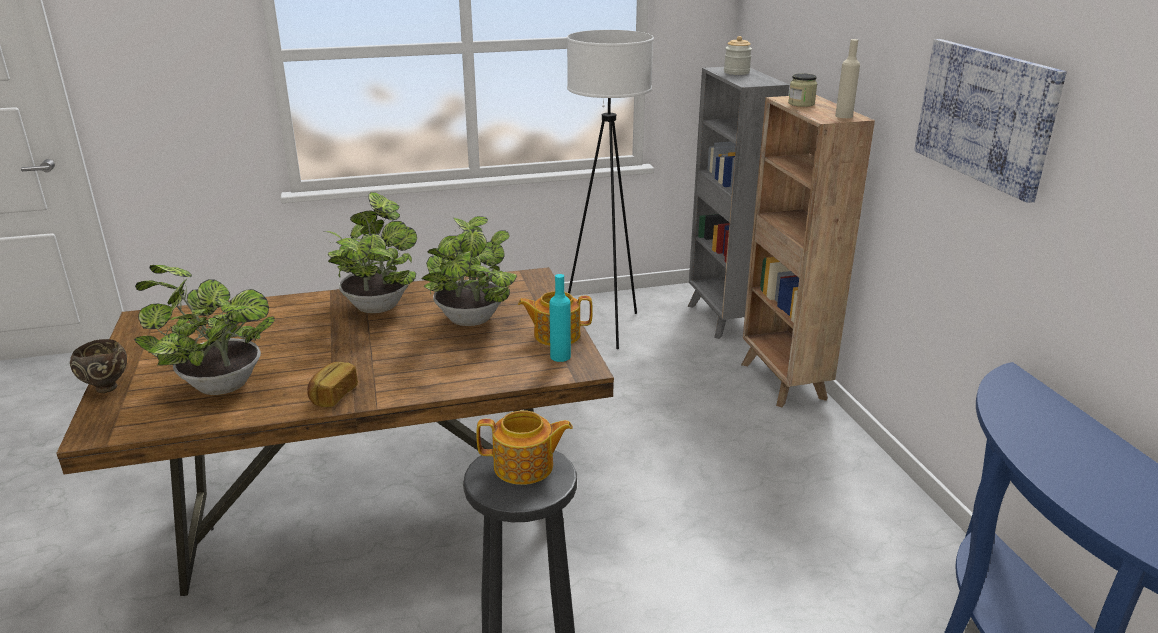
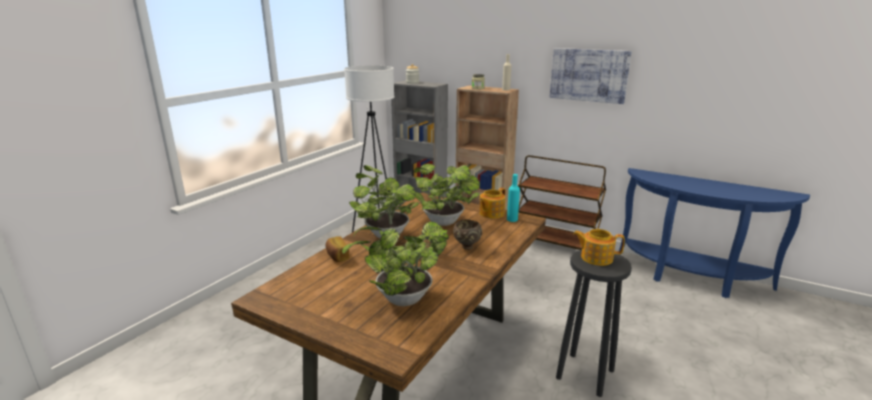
camera: 45 degrees left, 5 degrees down
(106, 387) = (339, 335): brown bowl -> brown bowl (466, 247)
(332, 395) = (467, 274): bread -> bread (337, 256)
(525, 467) = (595, 258): teapot -> teapot turned 120 degrees counterclockwise
(860, 472) = (555, 245): none -> brown cart

